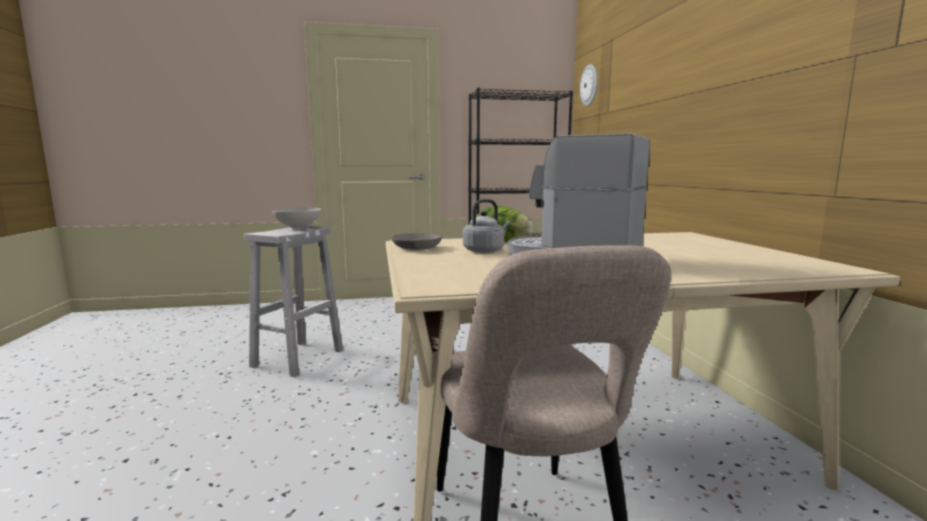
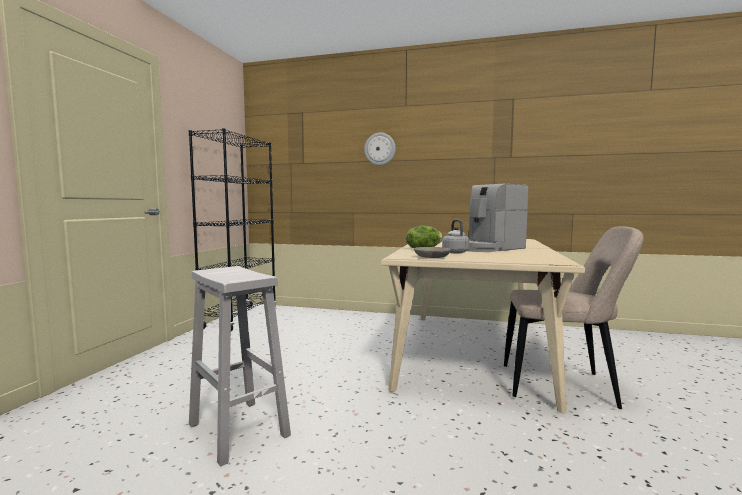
camera: 65 degrees left, 5 degrees down
(297, 227) = (216, 271): white bowl -> none
(589, 85) = (275, 140): wall clock -> wall clock (380, 149)

